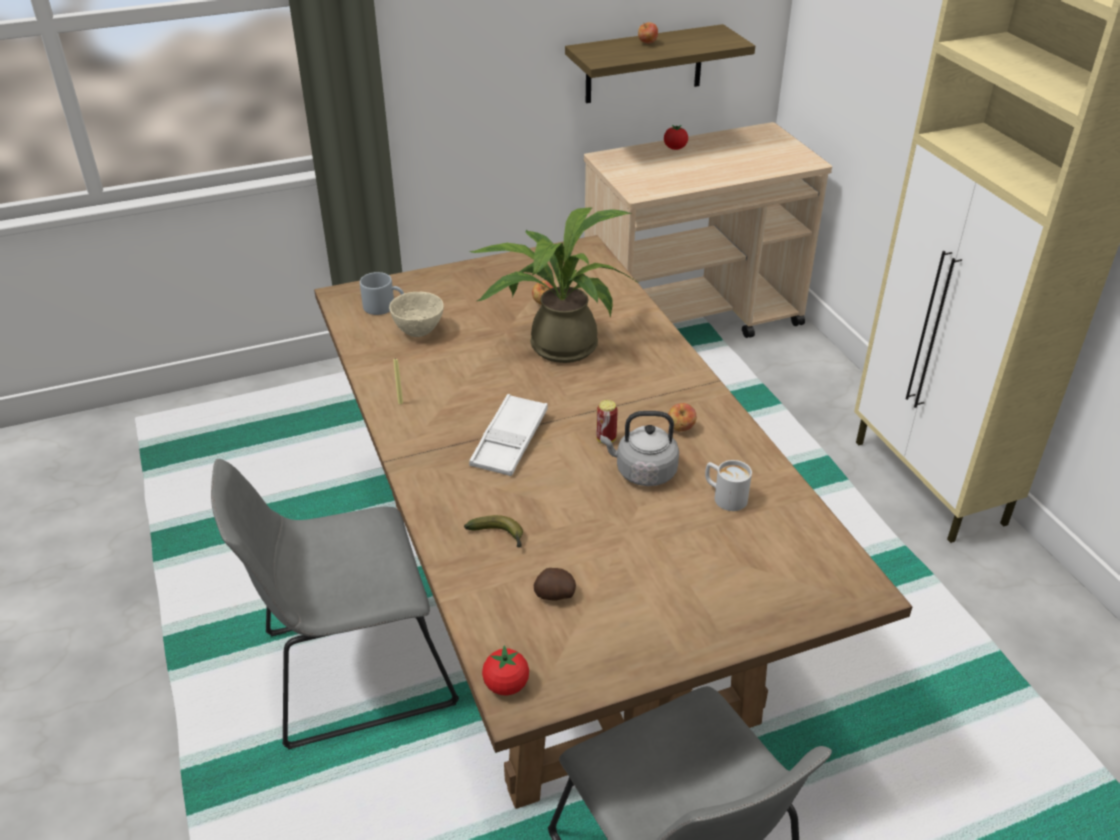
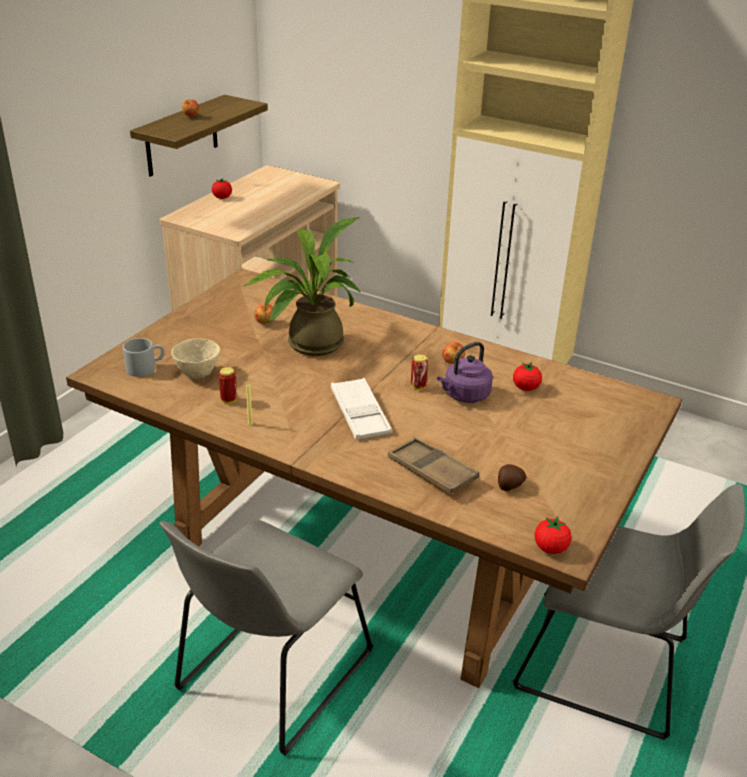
camera: 40 degrees left, 5 degrees down
(412, 370) = (229, 400): none -> can
(499, 536) = (432, 471): banana -> brown tray
(642, 472) = (464, 395): grey kettle -> purple kettle
(724, 496) = (525, 388): white mug -> tomato

